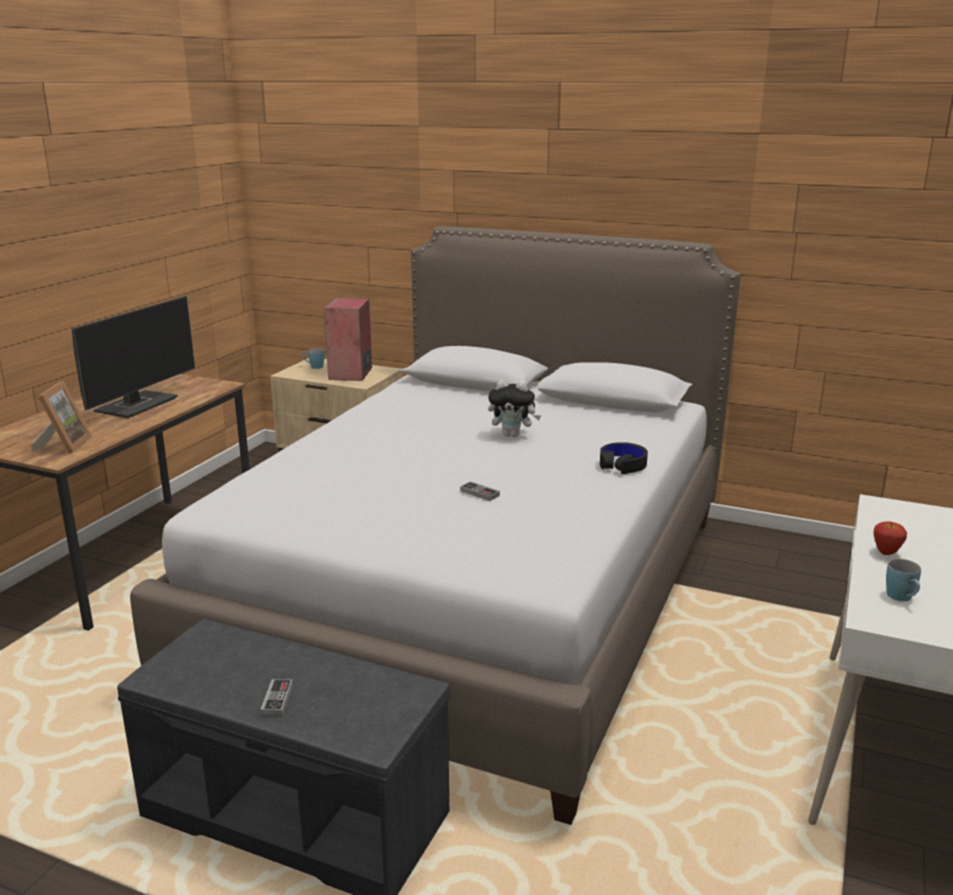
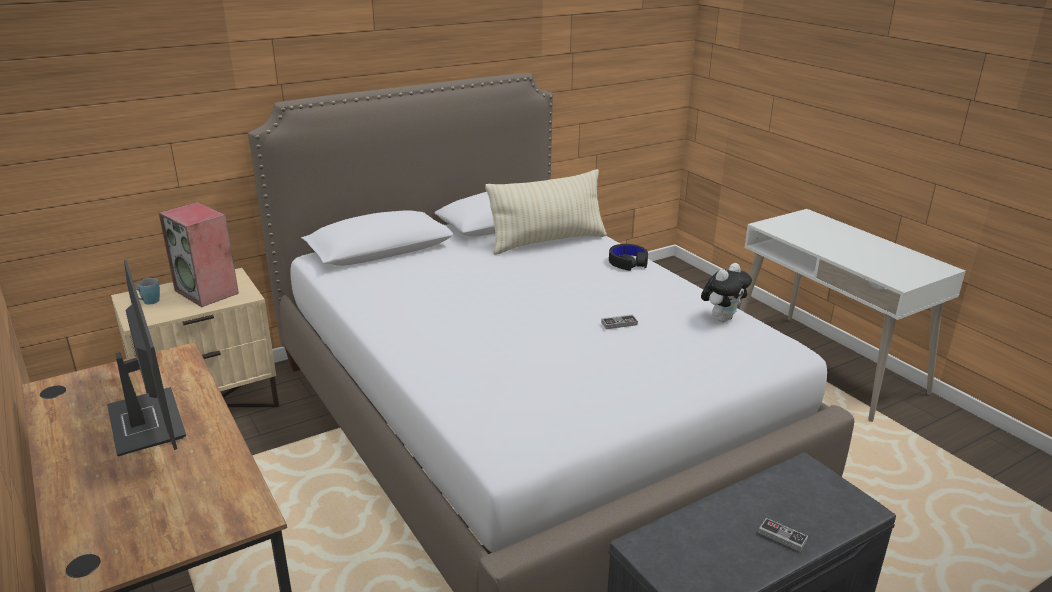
camera: 55 degrees left, 5 degrees up
(64, 445) = (206, 502): picture frame -> none
(513, 435) = (521, 275): plush toy -> plush toy (722, 318)
(603, 425) = (547, 242): none -> beige pillow
(886, 553) = (828, 249): apple -> none
(902, 598) = (882, 267): blue mug -> none

